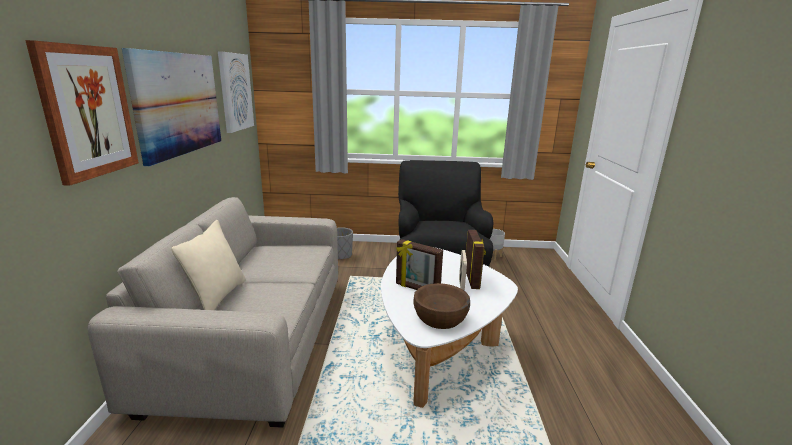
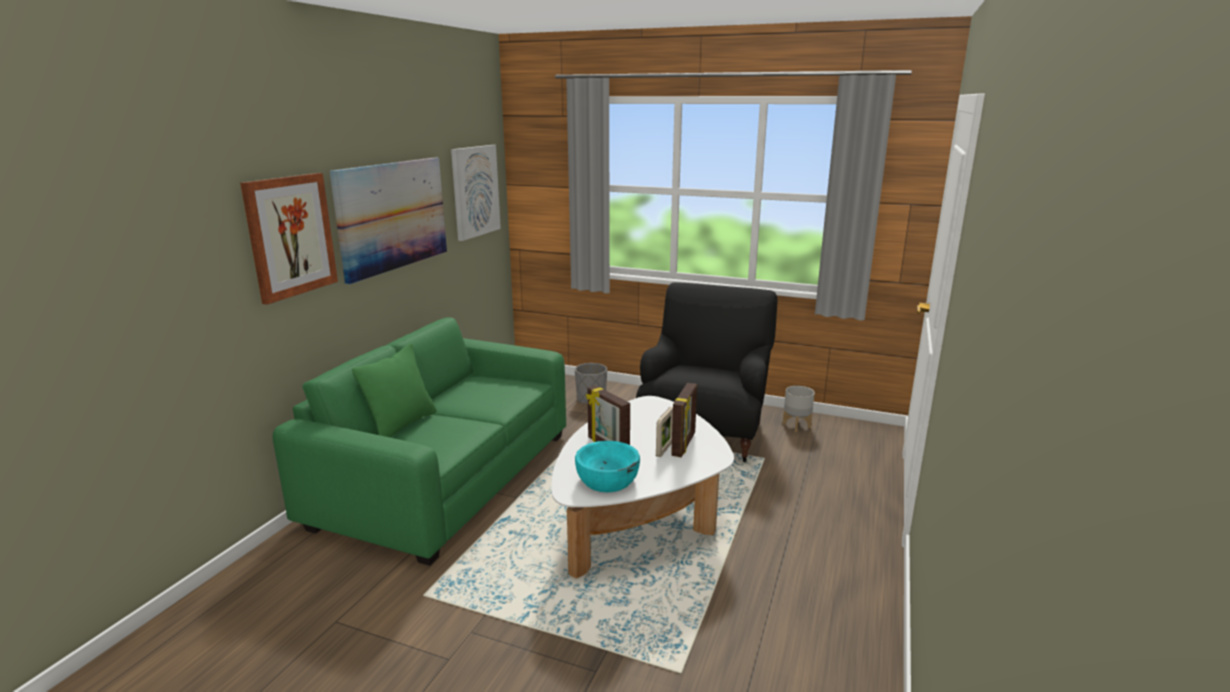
camera: 20 degrees right, 0 degrees up
(217, 296) = (401, 424): beige pillow -> green pillow
(253, 336) = (445, 476): beige sofa -> green sofa
(440, 317) = (607, 480): brown bowl -> turquoise bowl

